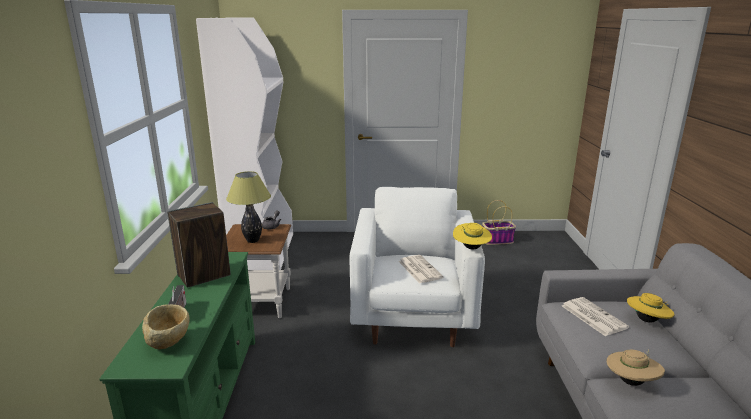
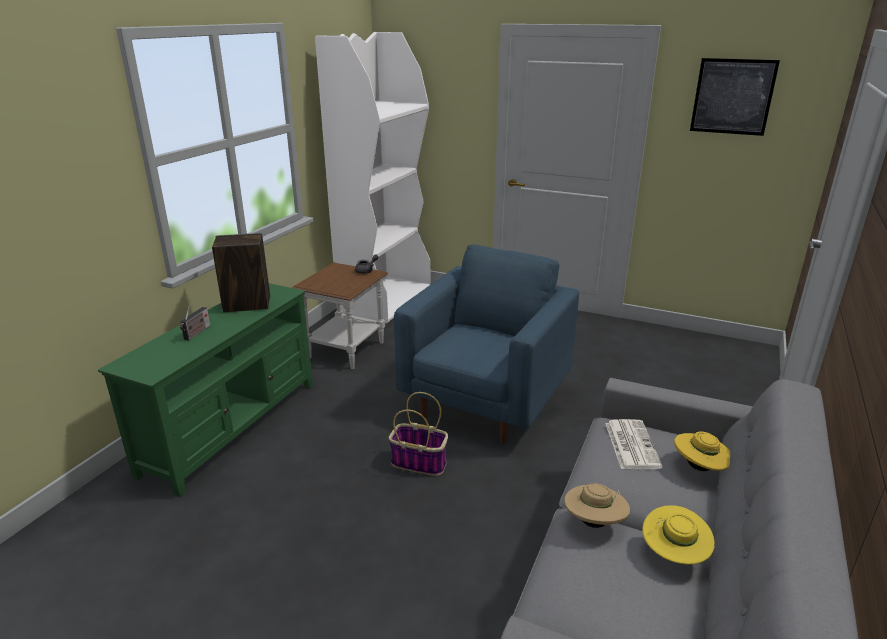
camera: 25 degrees right, 5 degrees up
(169, 343) = (167, 355): beige bowl -> none
(252, 241) = (334, 282): table lamp -> none
(413, 318) = (485, 402): white armchair -> blue armchair
(419, 269) = (479, 346): newspaper -> none
(471, 248) = (525, 331): yellow hat -> yellow hat (673, 554)
(497, 240) = (668, 340): basket -> basket (420, 462)
(521, 59) = (732, 96): none -> picture

